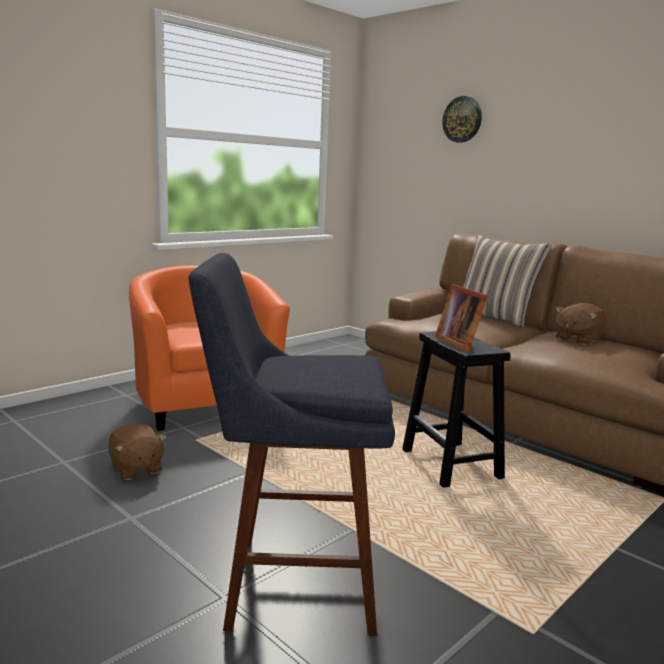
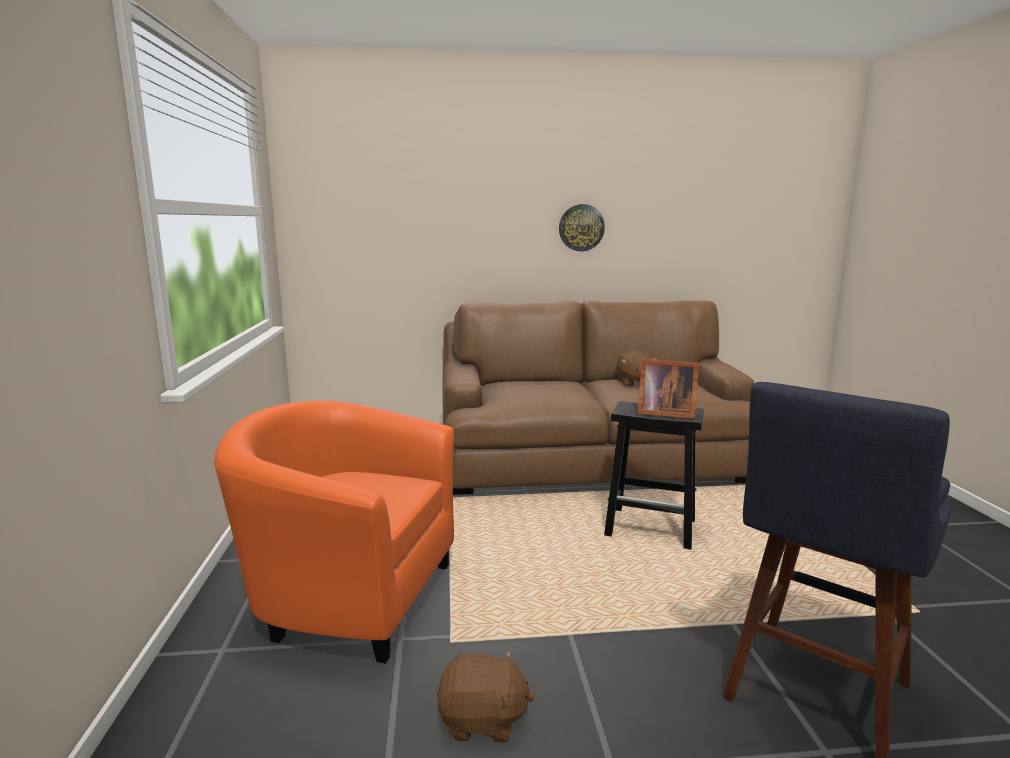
camera: 50 degrees left, 0 degrees up
(462, 119) = (430, 181): wall clock -> wall clock (581, 228)
(495, 317) = (540, 380): pillow -> none

